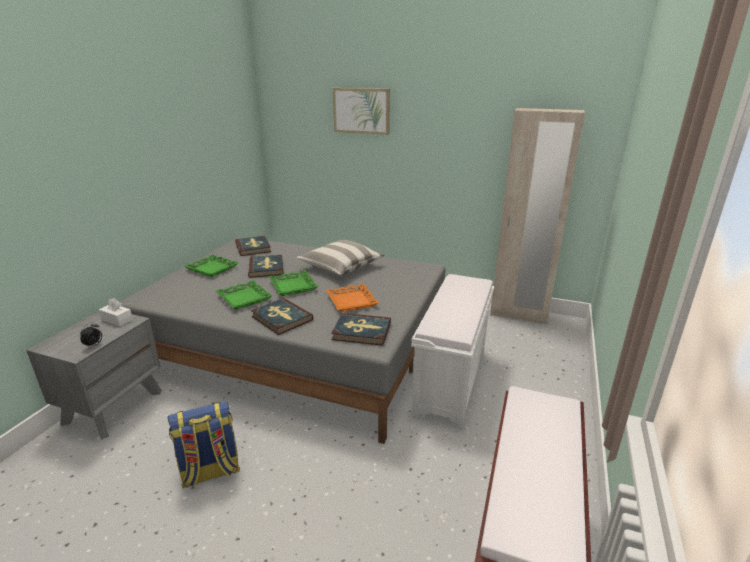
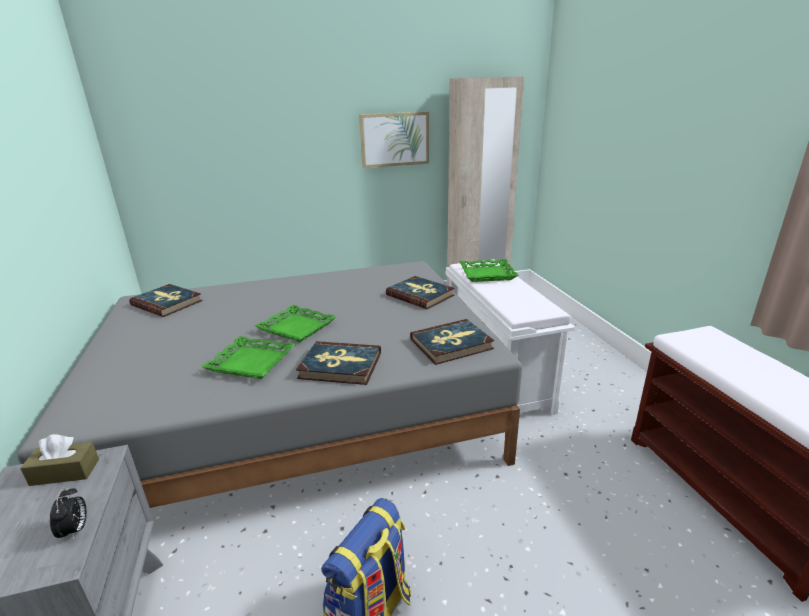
camera: 35 degrees left, 0 degrees up
(117, 320) = (65, 472): white tissue box -> brown tissue box
(211, 269) = (140, 345): green tray -> green tray (487, 274)
(266, 268) = (226, 320): book -> book (420, 295)
(341, 267) = (322, 291): pillow -> none
(352, 301) = (392, 320): orange tray -> none
(361, 110) = (264, 94): picture -> picture (394, 139)

